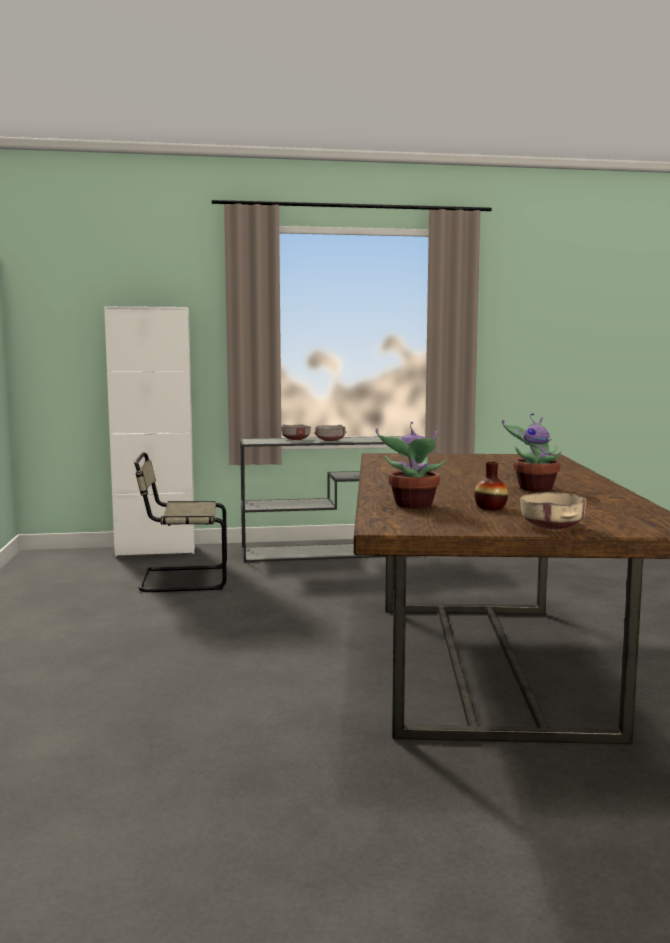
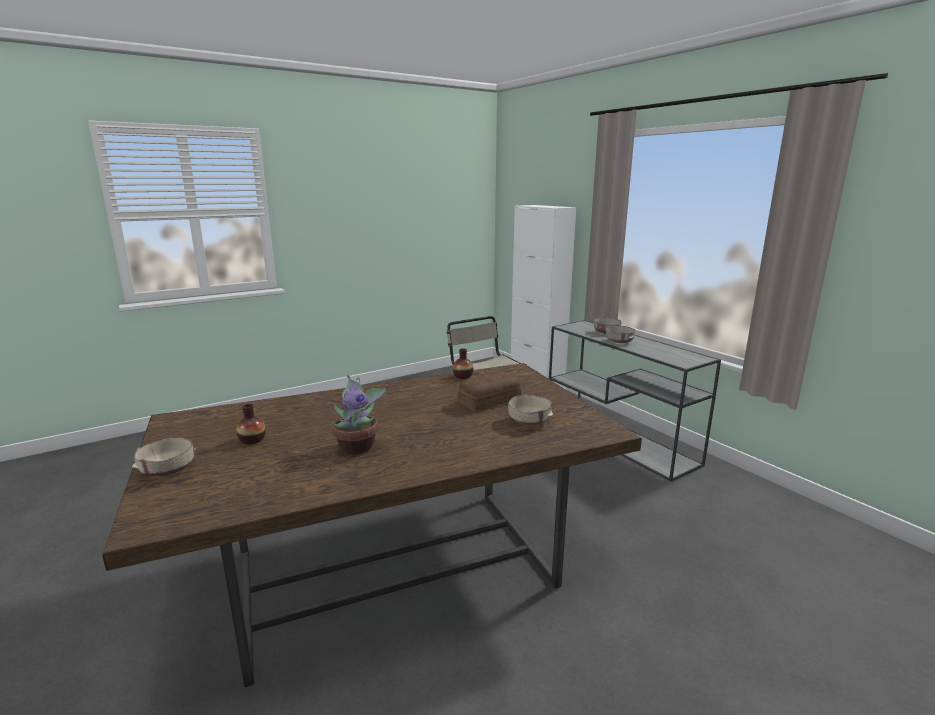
camera: 65 degrees right, 10 degrees up
(379, 463) = (463, 376): none -> vase
(412, 505) = (256, 414): potted plant -> none
(455, 464) = (488, 400): none -> bread
(512, 462) = (529, 421): none -> beige bowl

